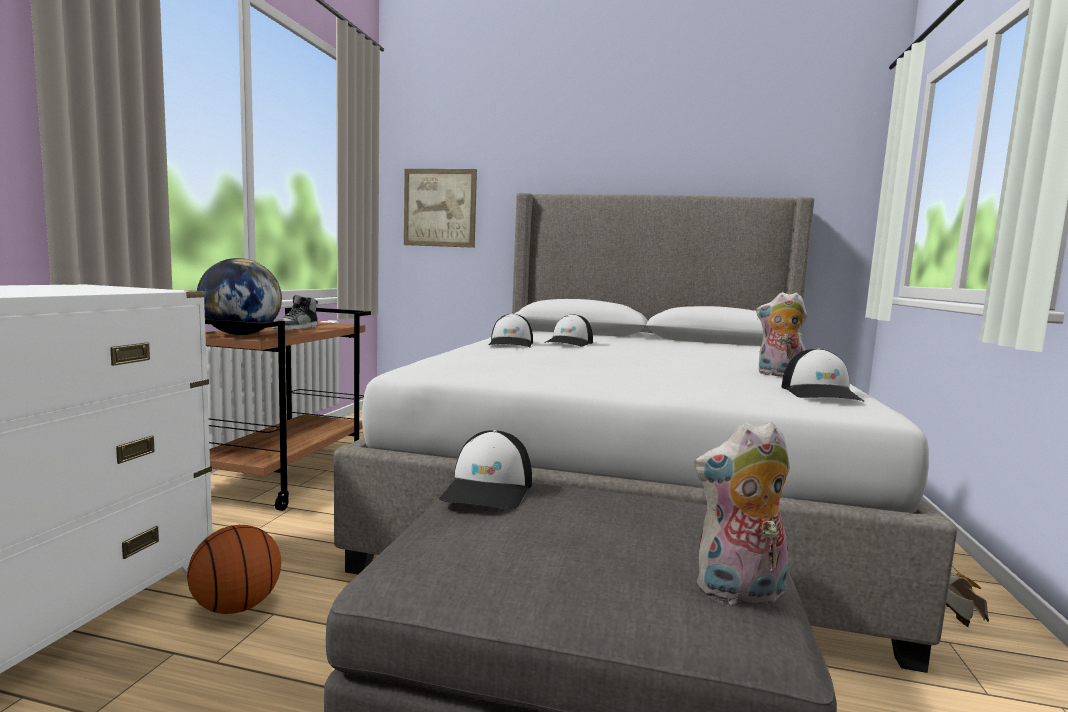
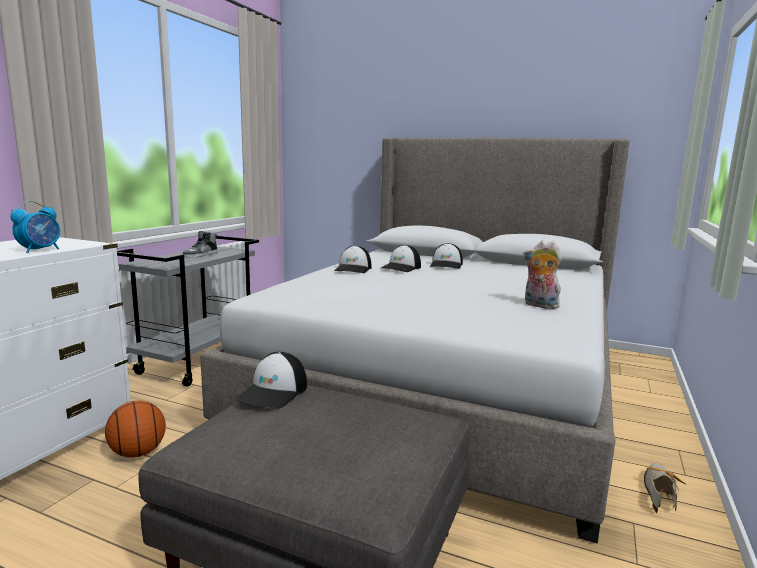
camera: 10 degrees right, 5 degrees up
(92, 291) = (40, 250): none -> alarm clock
(241, 334) = (157, 263): globe -> none
(287, 479) = (199, 362): brown cart -> grey cart
(440, 208) = (327, 148): picture -> none
(739, 594) = (381, 480): plush toy -> none
(821, 393) = (548, 327): cap -> cap (446, 265)

